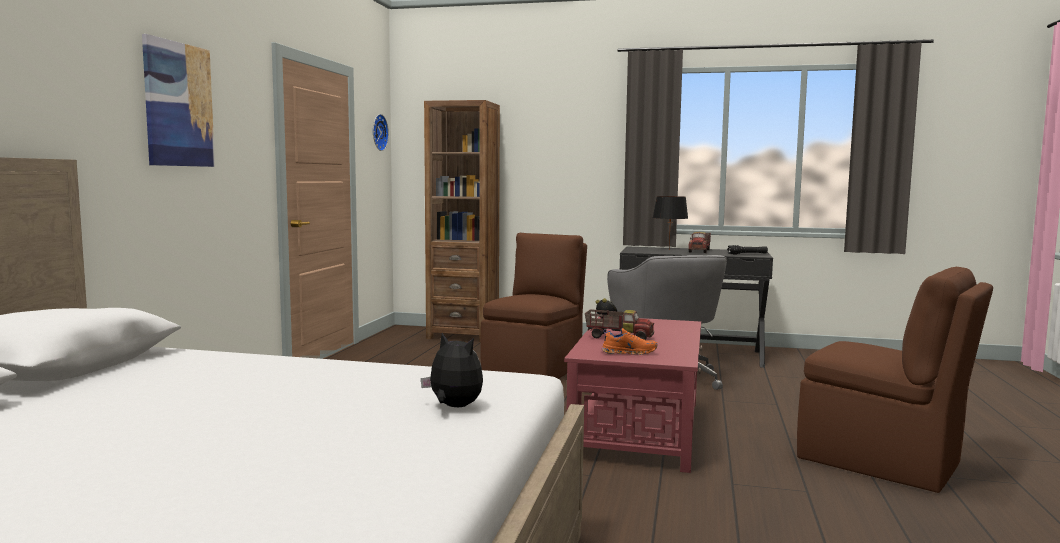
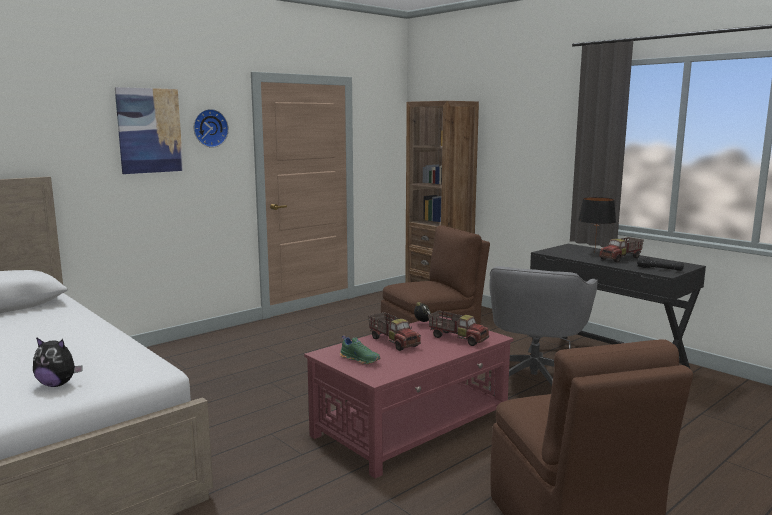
camera: 35 degrees right, 5 degrees up
(378, 132) = (386, 127): wall clock -> wall clock (209, 128)
(453, 407) = (58, 384): plush toy -> plush toy turned 120 degrees clockwise
(629, 352) = (360, 359): orange shoe -> green shoe
(662, 327) = (458, 338): none -> toy truck

